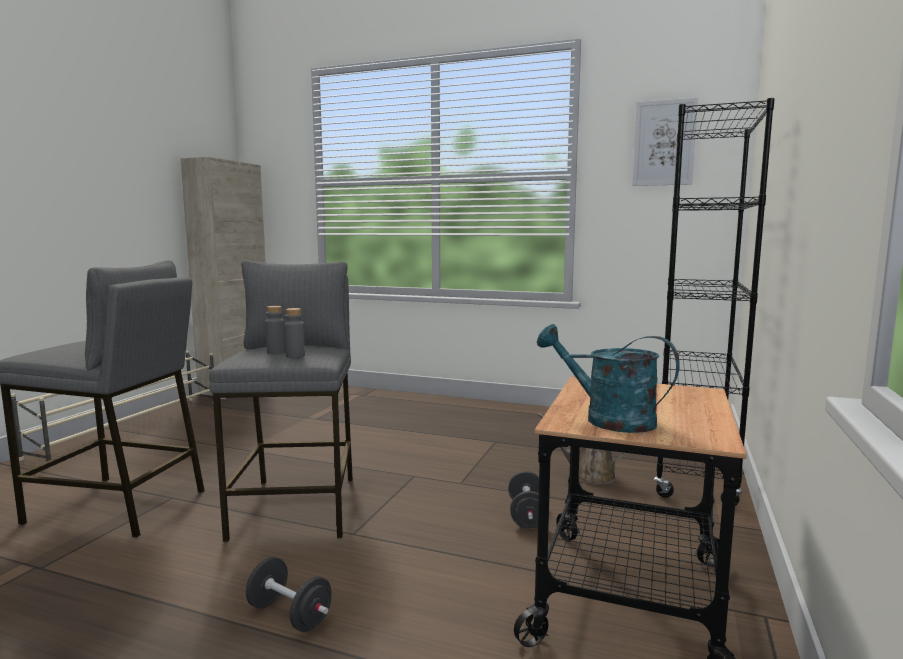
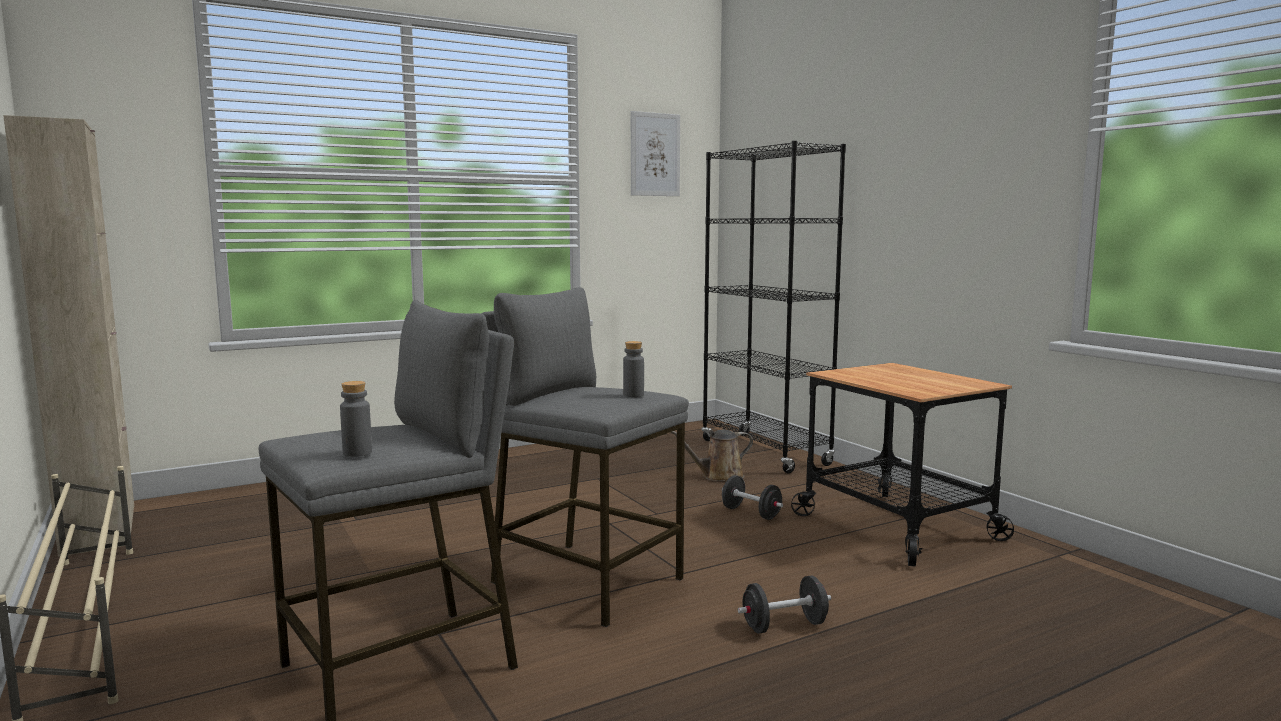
camera: 50 degrees left, 0 degrees up
(276, 352) = (599, 396): grey bottle -> grey bottle (357, 453)
(607, 419) = (922, 386): turquoise watering can -> none

